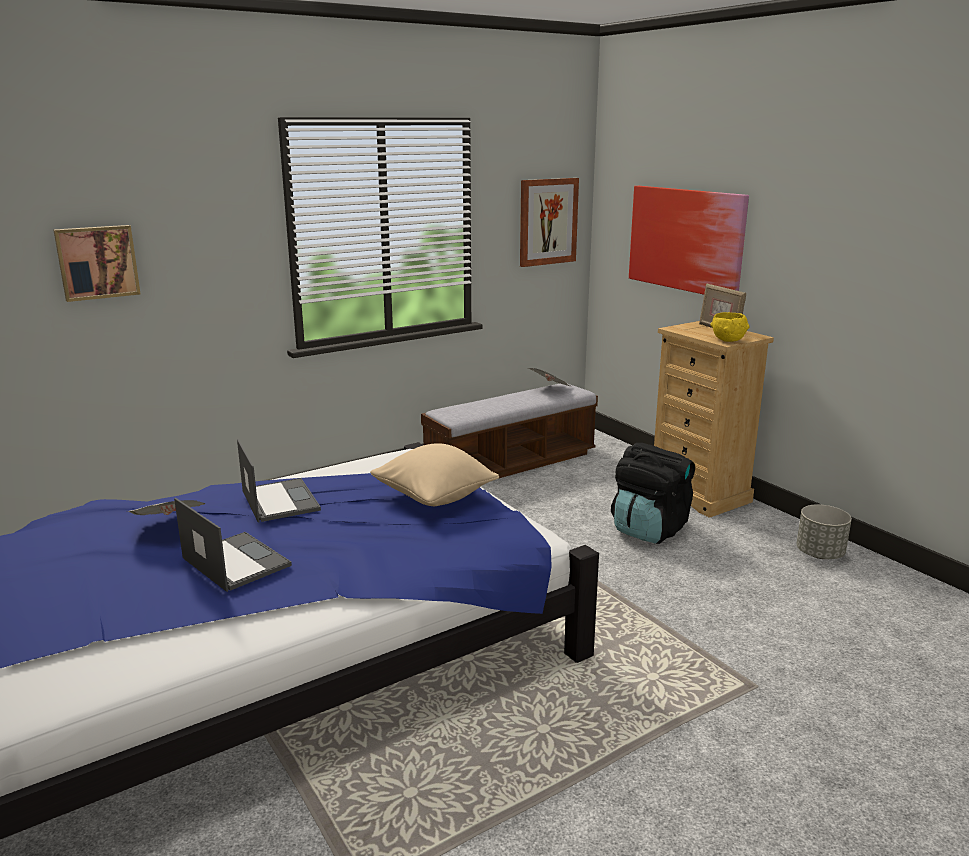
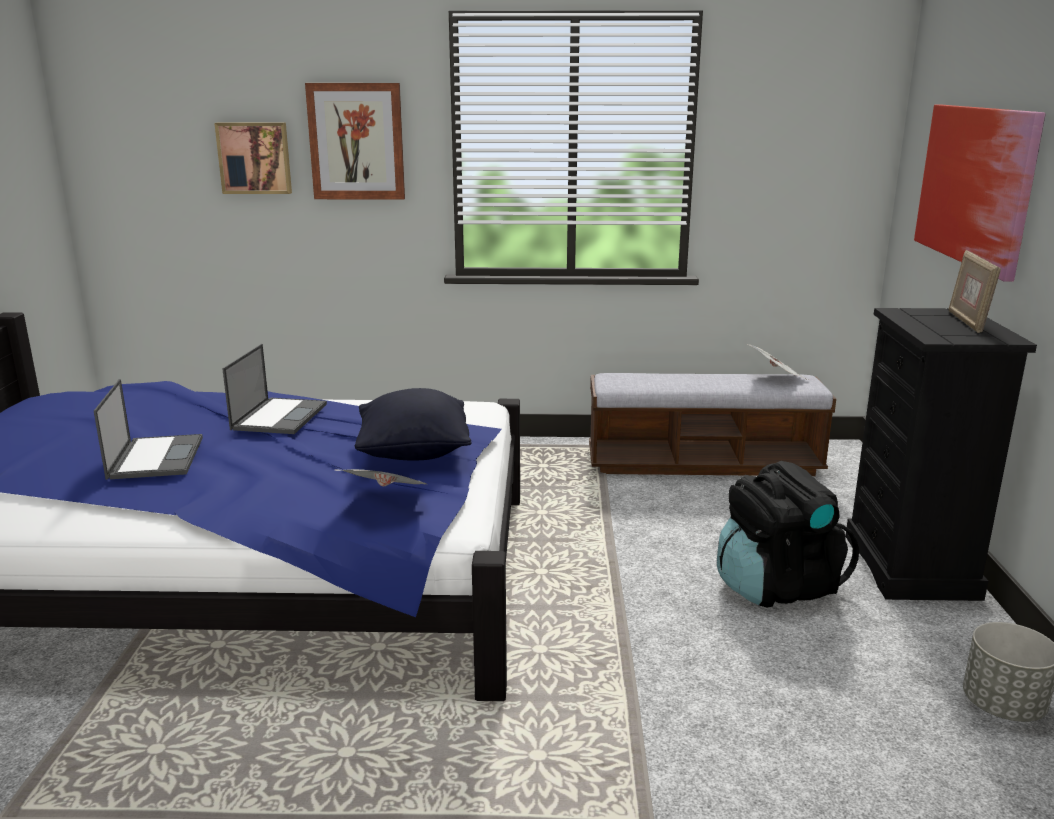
camera: 35 degrees right, 0 degrees up
(170, 526) = (168, 414): newspaper -> newspaper (387, 500)
(434, 499) = (414, 453): beige pillow -> black pillow
(548, 221) = (819, 154): picture -> picture (356, 141)
(699, 494) = (911, 567): beige dresser -> black dresser
(728, 340) = (945, 336): yellow bowl -> none

